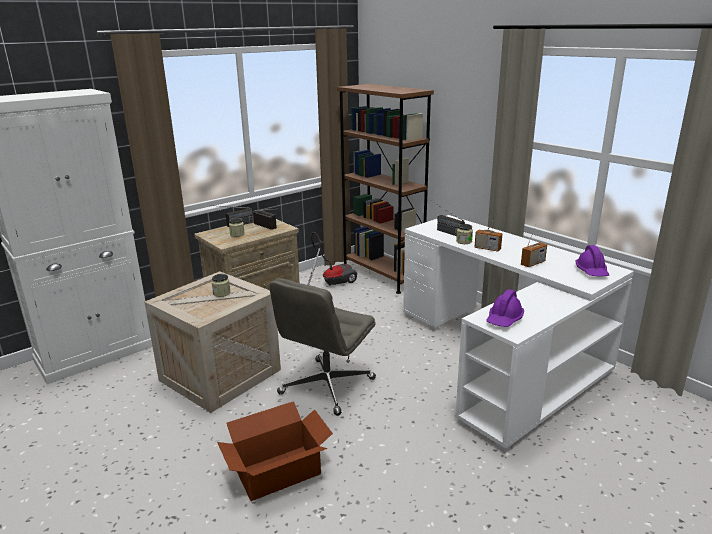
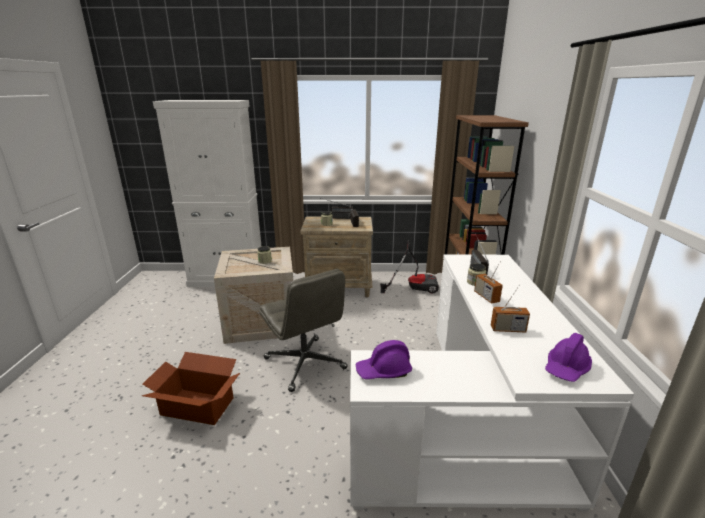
camera: 40 degrees right, 0 degrees up
(326, 387) = (305, 364): grey office chair -> grey office chair turned 105 degrees counterclockwise

